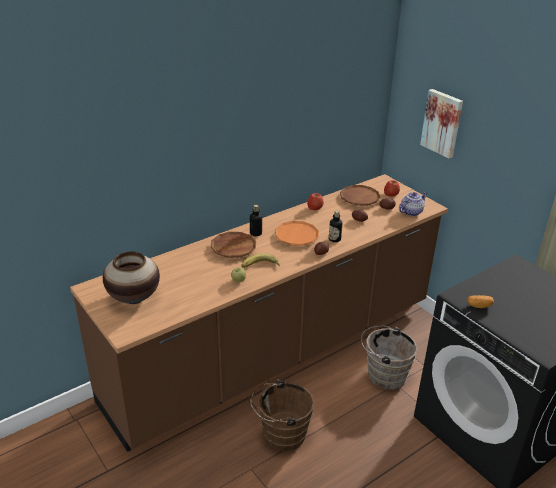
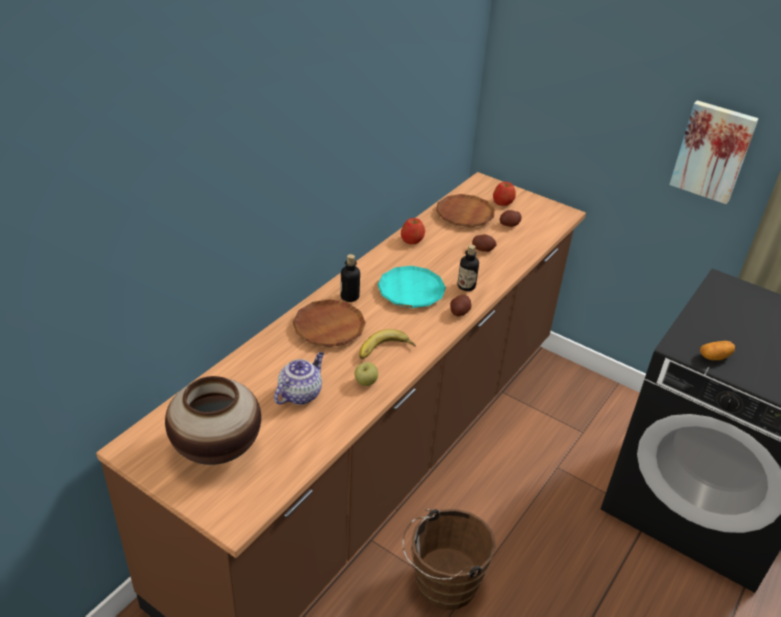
camera: 20 degrees left, 5 degrees up
(296, 236) = (411, 291): orange plate -> turquoise plate
(383, 374) = (537, 457): brown bucket -> none
(411, 212) = (544, 225): teapot -> teapot (300, 393)
(442, 123) = (577, 93): picture -> picture (713, 151)

